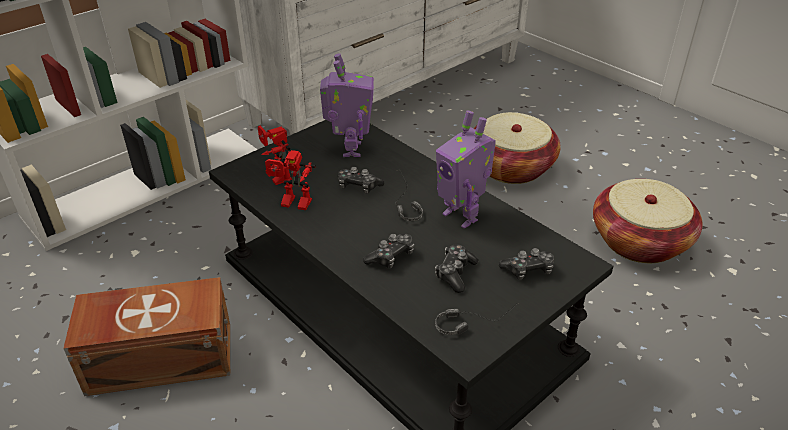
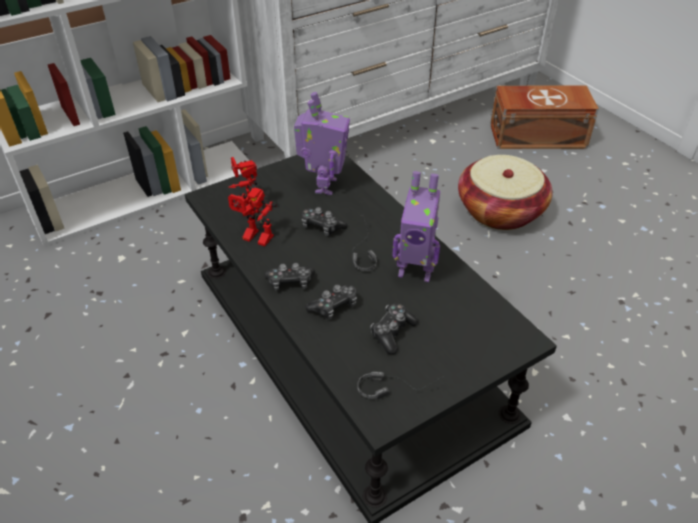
camera: 10 degrees right, 5 degrees up
(159, 357) = (121, 364): brown storage box -> brown storage box (536, 135)
(461, 216) = (415, 271): toy robot -> toy robot turned 45 degrees counterclockwise
(528, 270) = (466, 339): game controller -> game controller (290, 282)
(639, 241) = (614, 307): basket -> none

